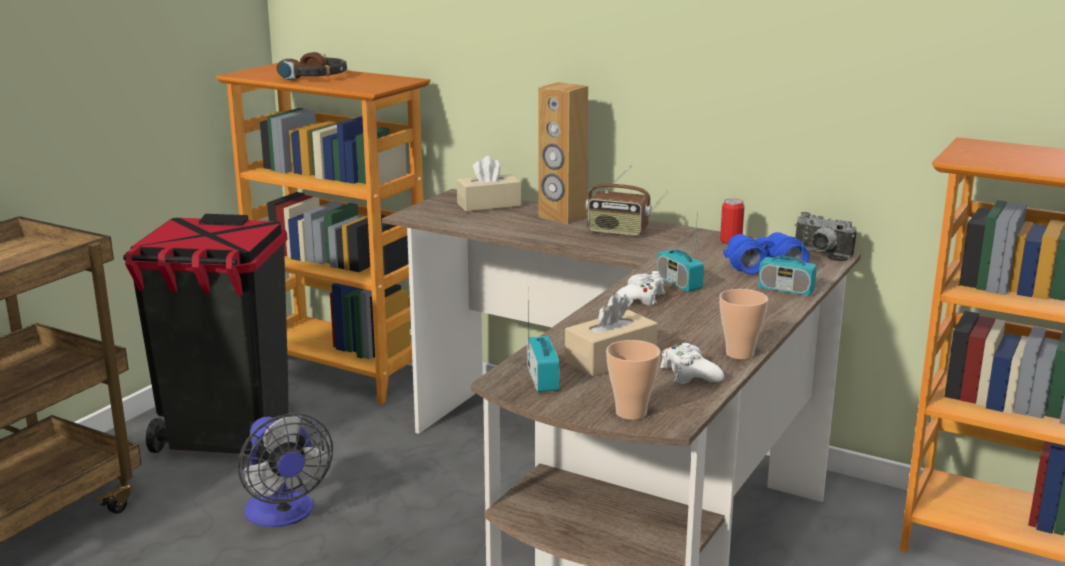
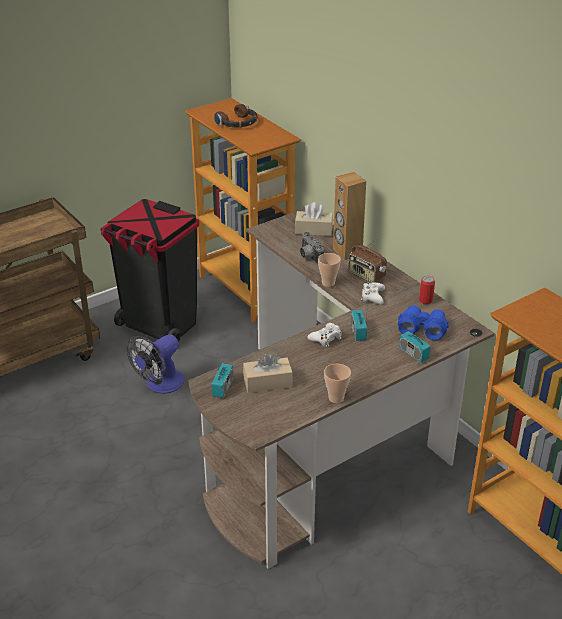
camera: 25 degrees right, 15 degrees up
(283, 515) = (160, 385): fan -> fan turned 45 degrees clockwise
(631, 413) = (244, 423): cup -> cup (328, 283)
(689, 373) = (296, 405): white game controller -> white game controller (372, 296)
(820, 253) = (467, 326): camera -> camera (308, 257)

